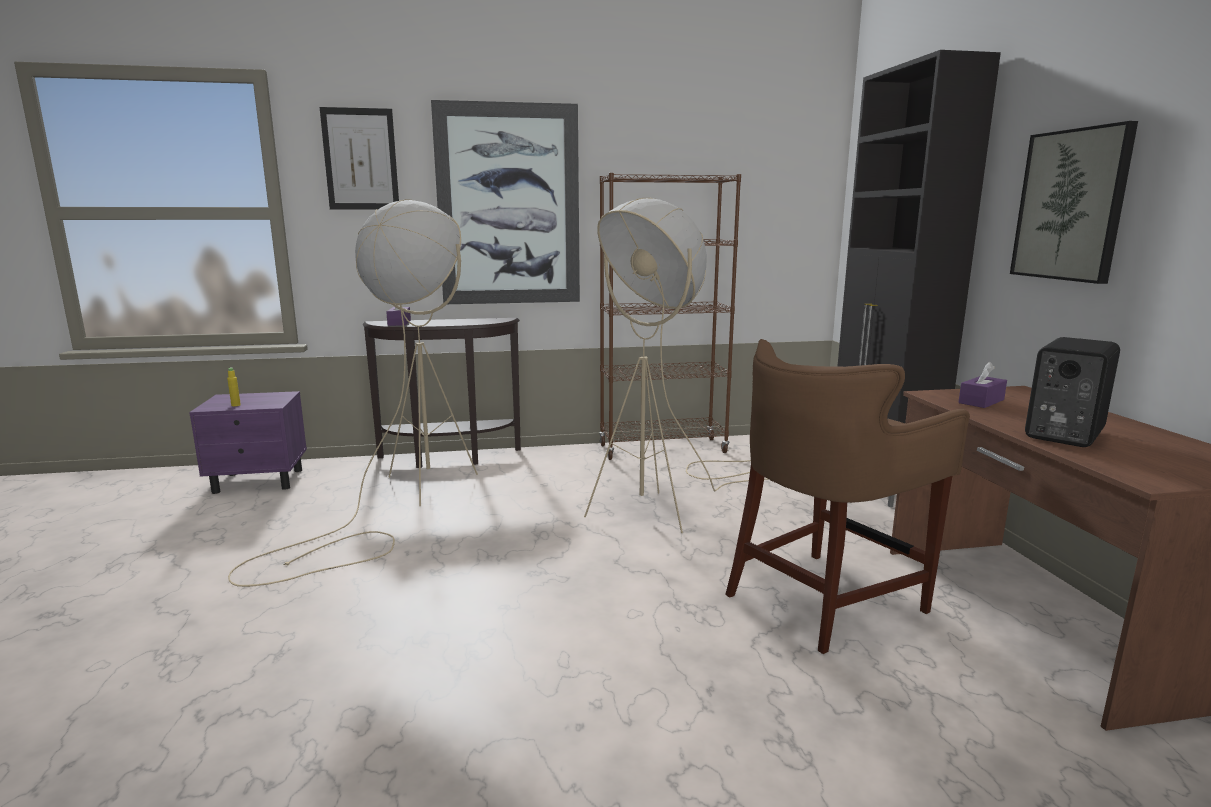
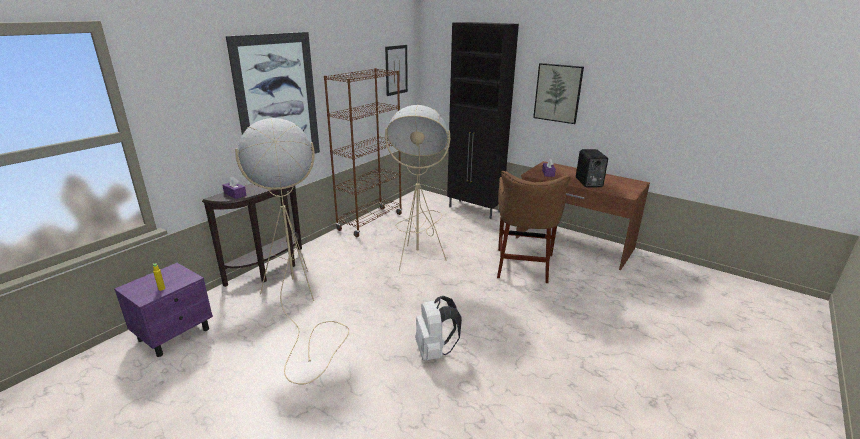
camera: 45 degrees left, 10 degrees up
(360, 159) = (184, 84): picture -> picture (396, 70)
(419, 641) = (434, 351): none -> white backpack

